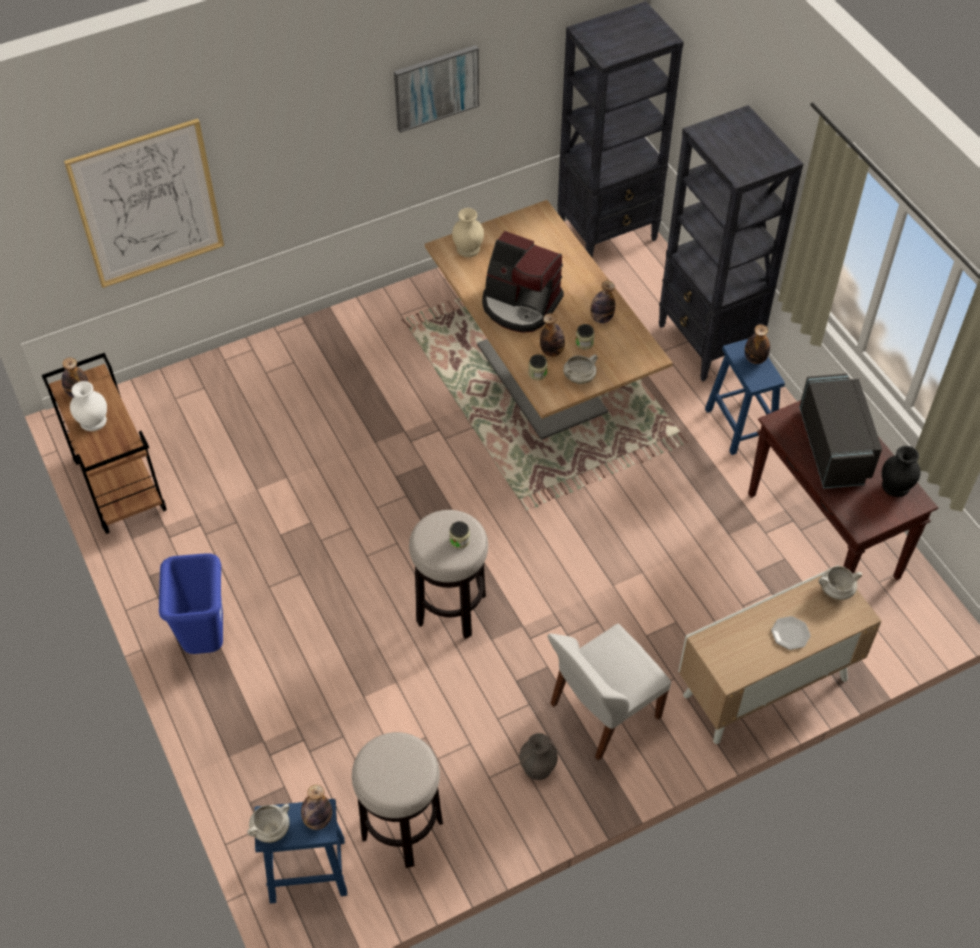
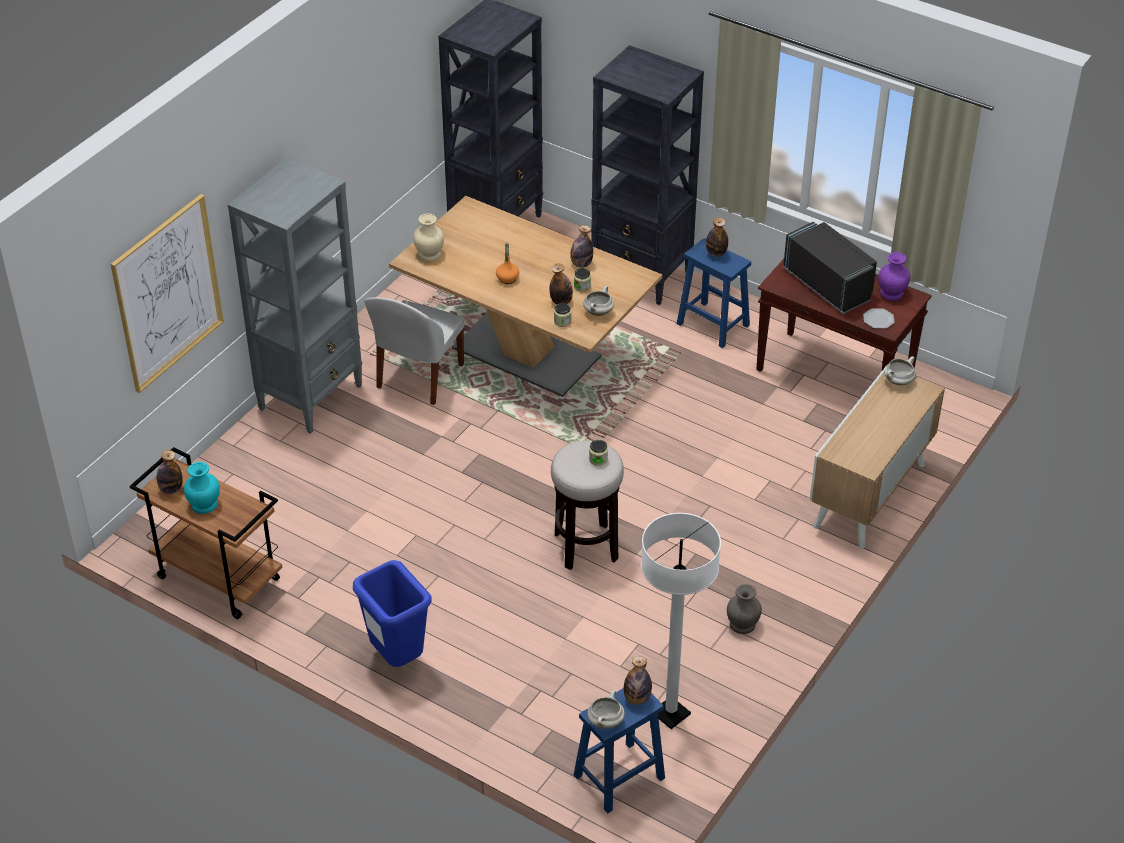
camera: 30 degrees left, 10 degrees down
(94, 421) = (205, 504): white vase -> turquoise vase
(322, 340) = (311, 397): none -> grey bookcase
(401, 828) = (671, 714): stool -> white floor lamp
(436, 87) = (357, 118): picture -> none
(520, 305) = (507, 278): coffee machine -> orange bottle
(602, 712) = (762, 565): white chair -> white chair (418, 377)
(790, 634) = (889, 422): plate -> plate (878, 320)
(895, 486) = (891, 293): black vase -> purple vase

